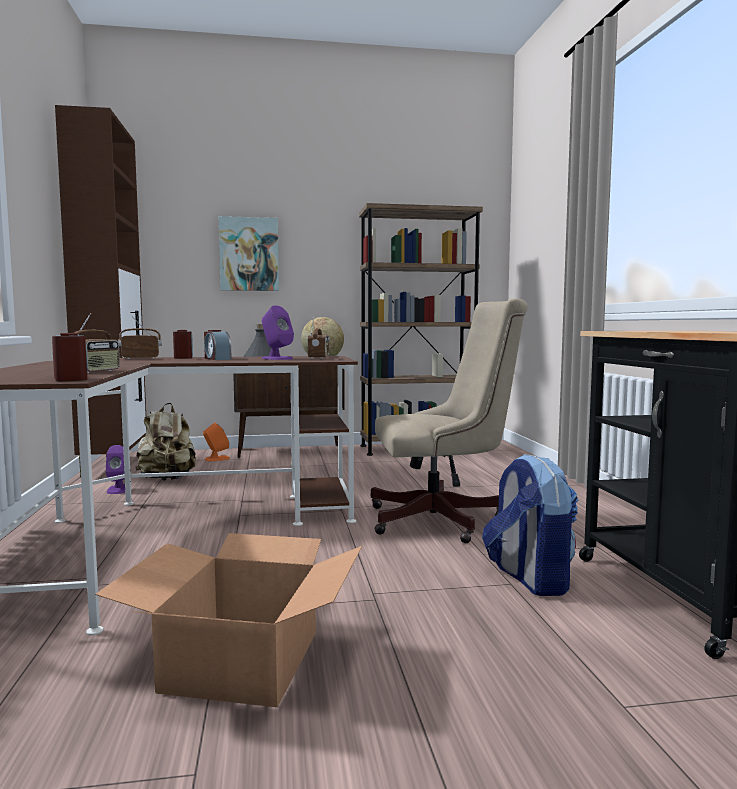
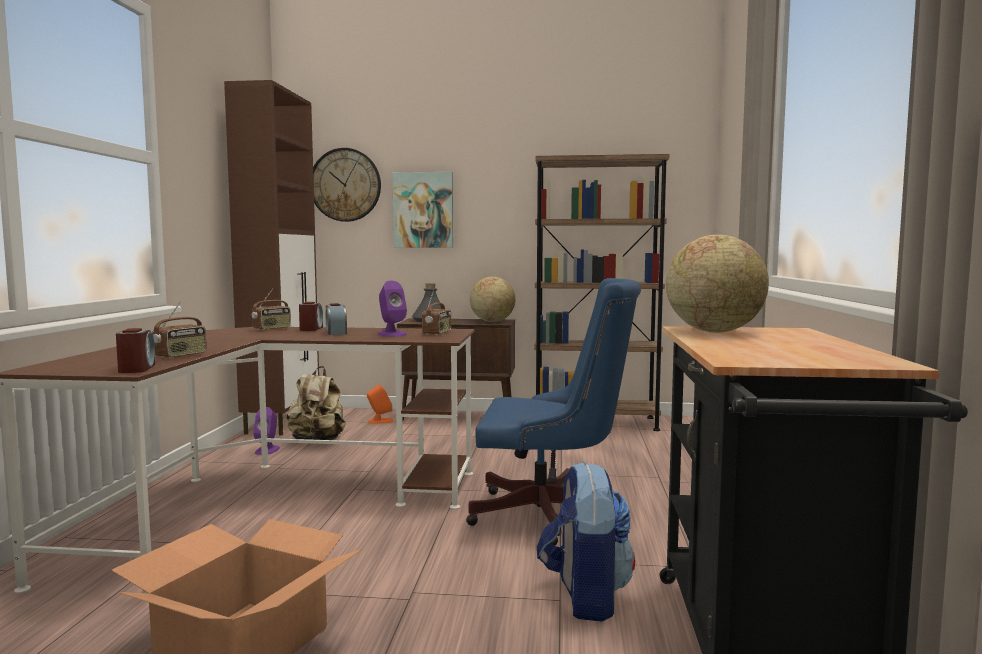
camera: 15 degrees right, 0 degrees up
(140, 358) = (272, 328): radio -> radio turned 135 degrees clockwise
(169, 227) = (345, 185): none -> wall clock
(444, 520) = (551, 516): beige office chair -> blue office chair
(638, 330) = (714, 331): none -> globe

